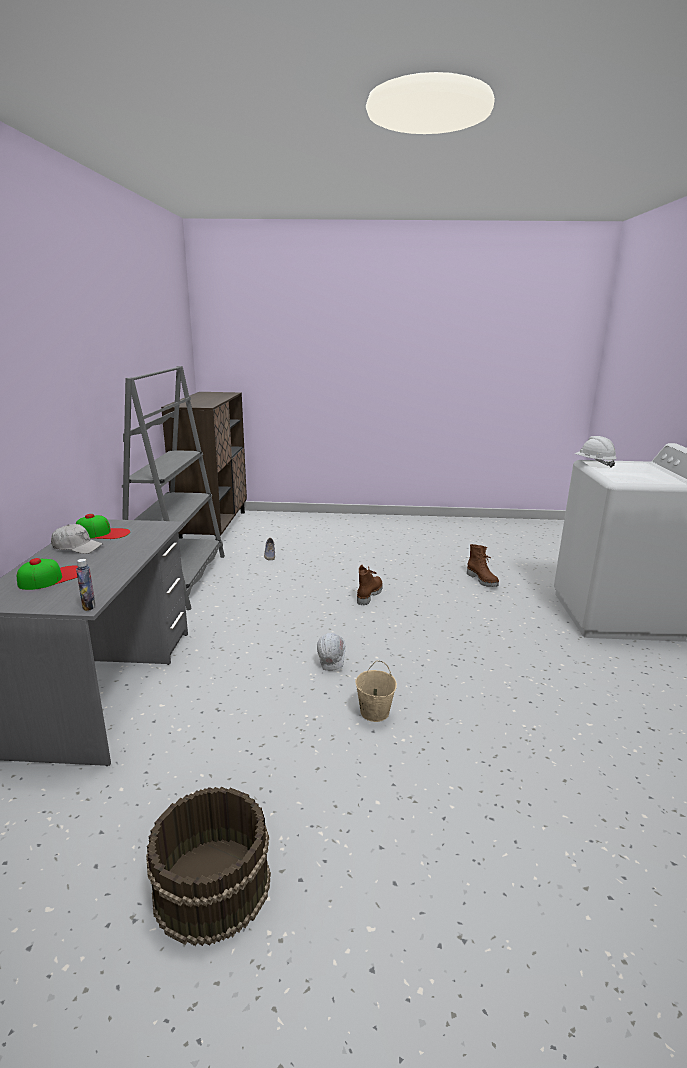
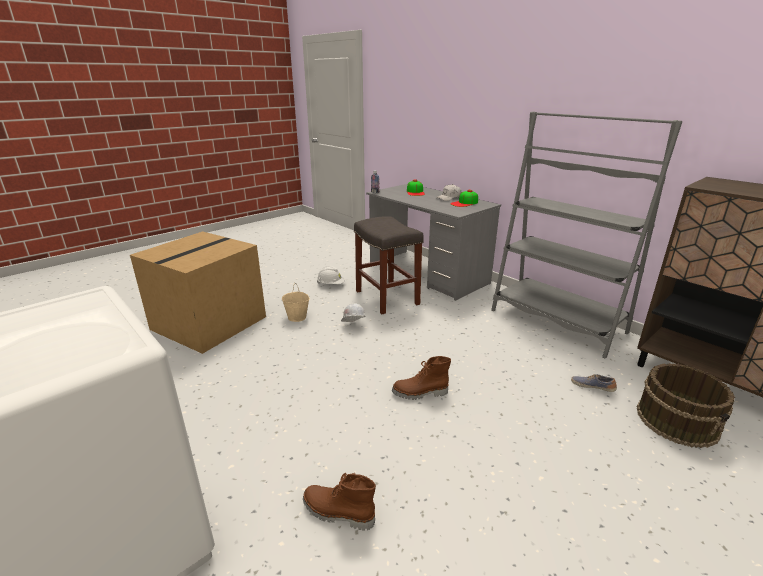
camera: 135 degrees right, 5 degrees up
(211, 885) = (292, 264): brown bucket -> brown bucket (677, 420)
(233, 678) = (388, 298): none -> grey stool
(368, 595) = (420, 393): brown boot -> brown boot turned 105 degrees clockwise
(502, 778) = (209, 322): none -> cardboard box
(594, 464) = (121, 338): white hard hat -> white hard hat (331, 284)

